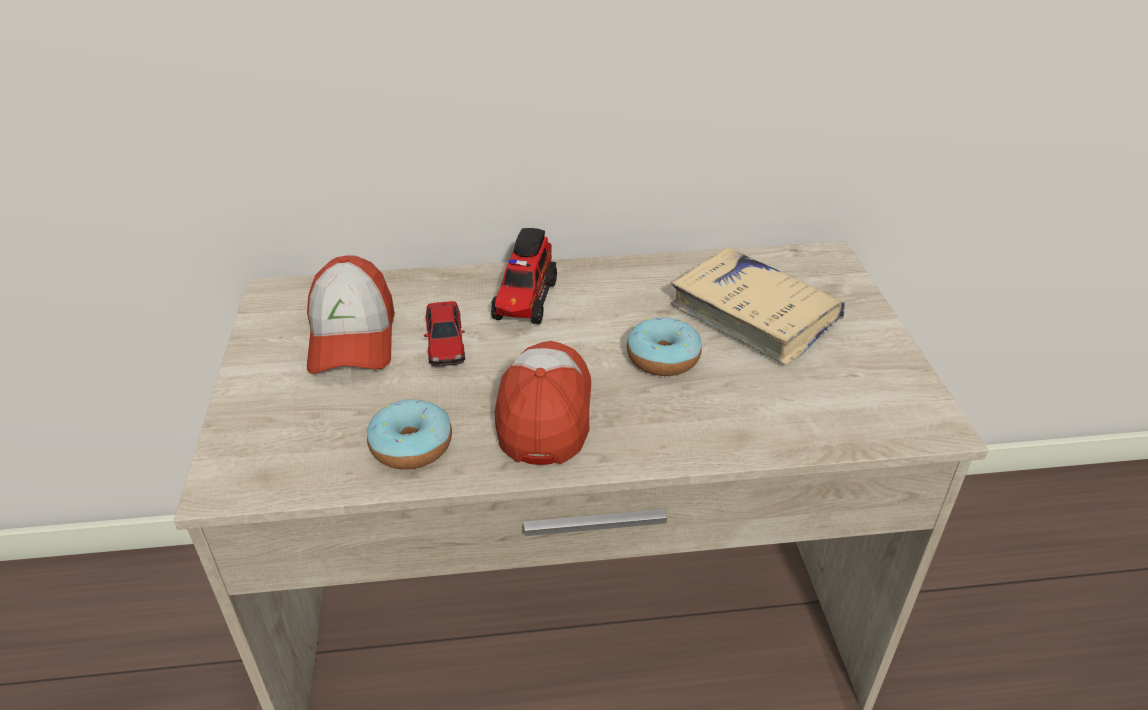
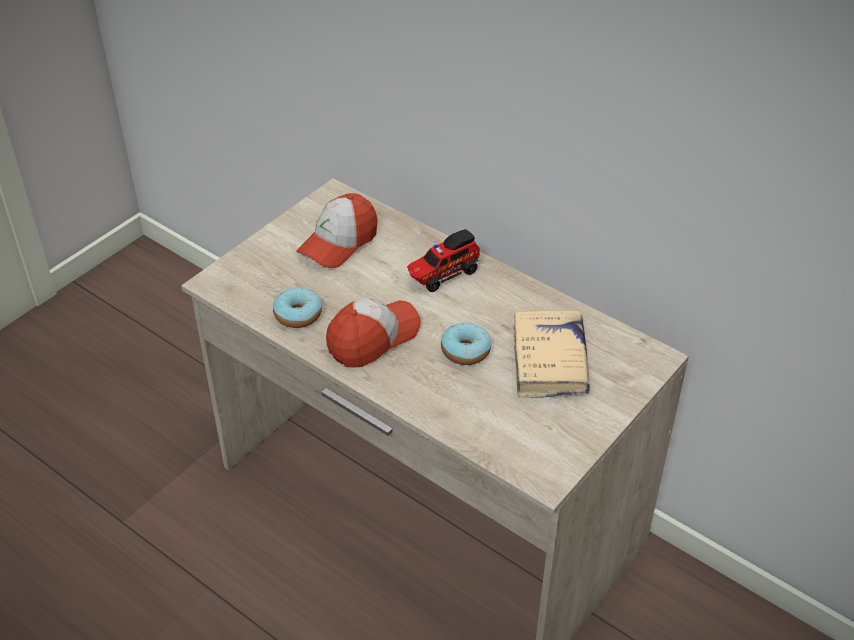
camera: 45 degrees right, 5 degrees up
(445, 342) = (376, 273): toy car -> none

